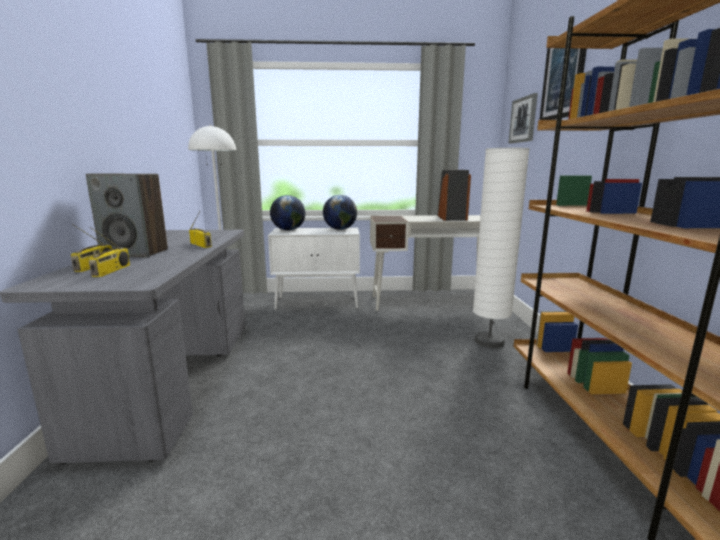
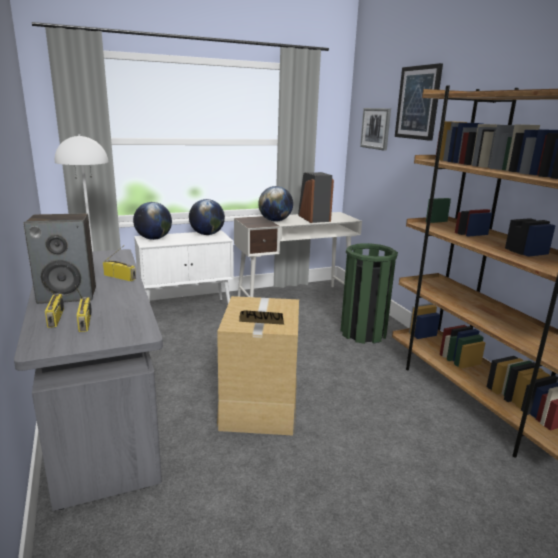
camera: 20 degrees left, 5 degrees up
(325, 398) = (259, 405): none -> cardboard box
(408, 218) = (275, 221): none -> globe
(489, 341) = (363, 333): white floor lamp -> green trash can

